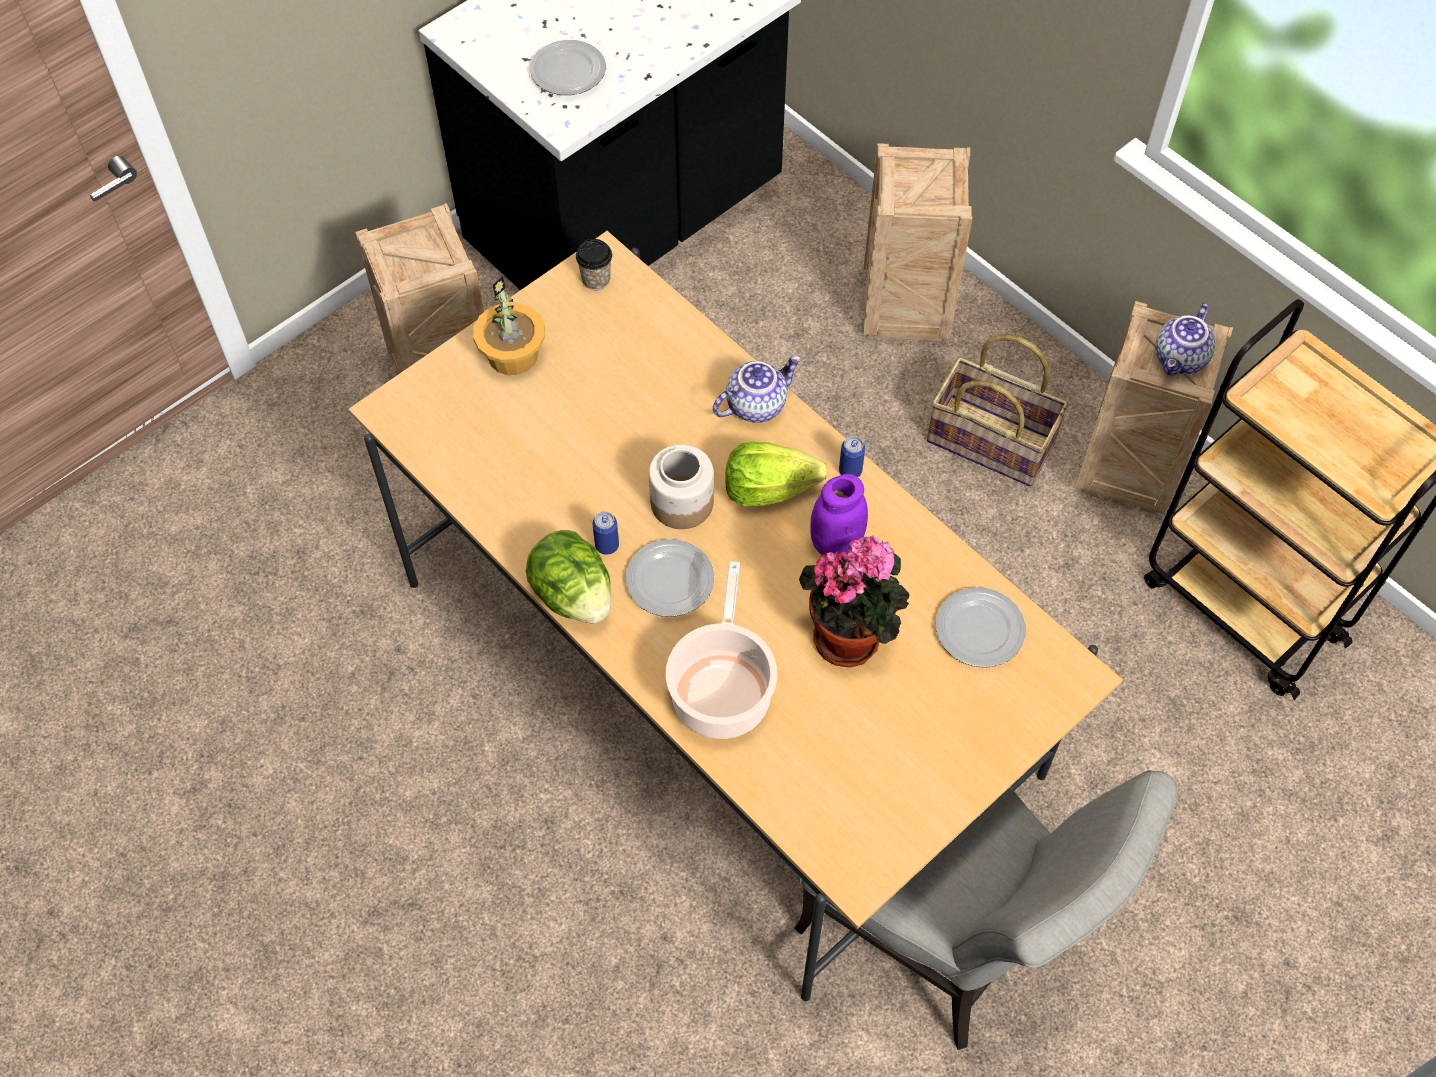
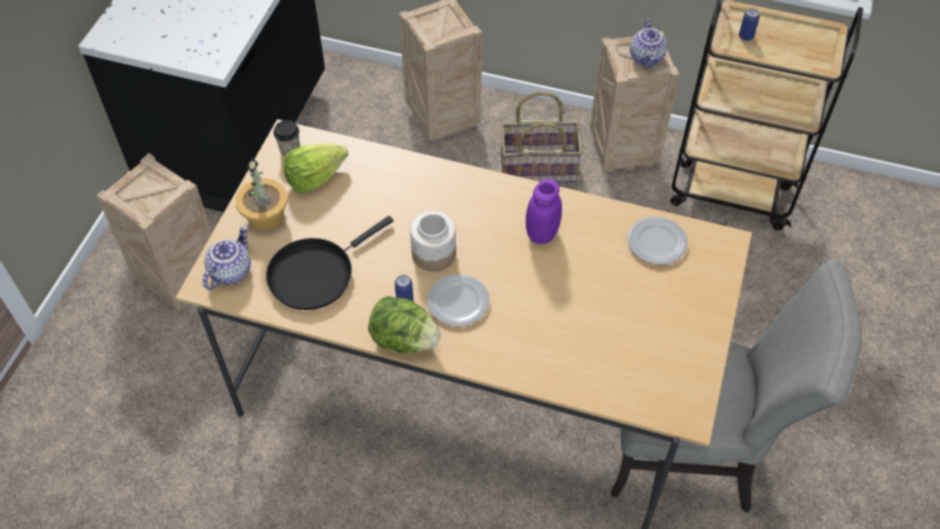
camera: 30 degrees left, 5 degrees down
(524, 458) = (315, 273): none -> black frying pan
(568, 72) = (197, 33): plate -> none
(722, 691) = (535, 350): cooking pot -> none
(755, 404) = (439, 178): teapot -> teapot (230, 271)
(768, 489) = (480, 222): lettuce -> lettuce (315, 177)
(850, 471) = (521, 190): can -> can (746, 36)
(852, 636) = (588, 281): potted plant -> none

